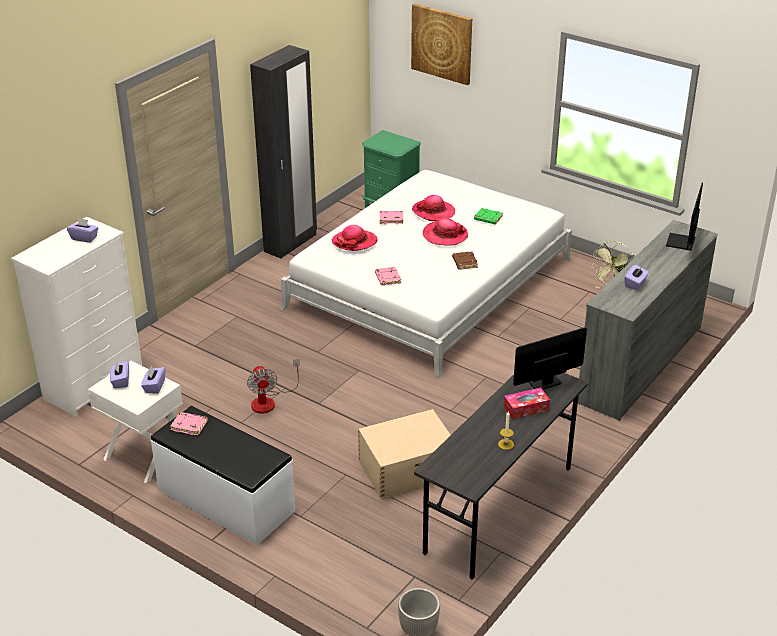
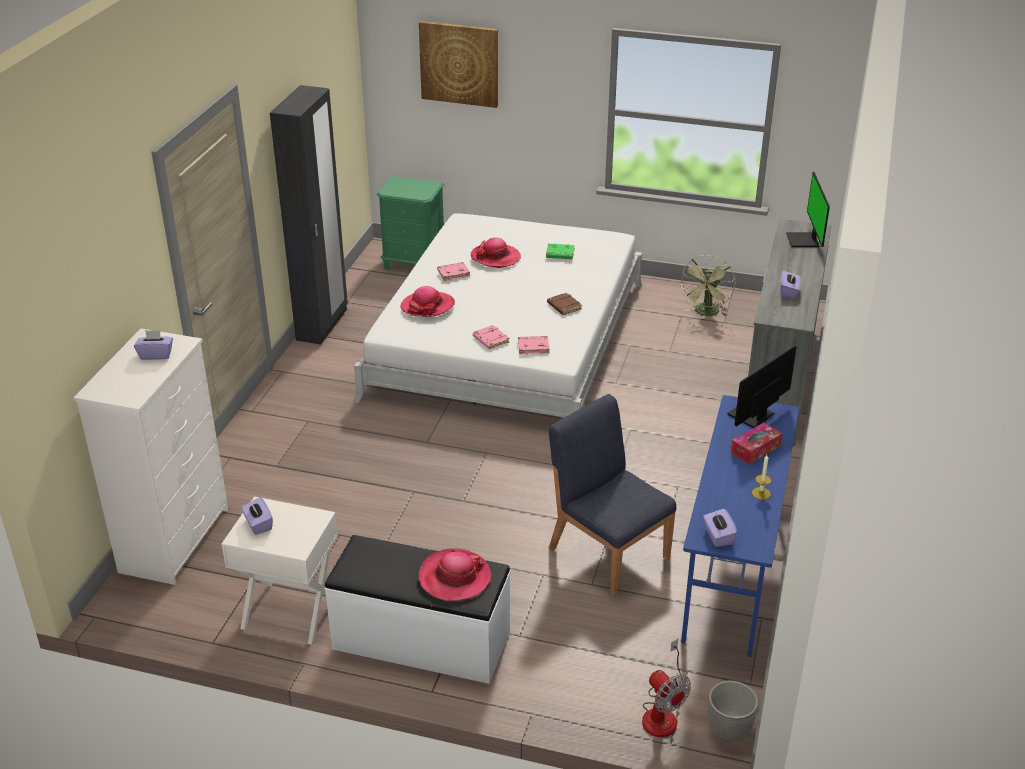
camera: 20 degrees left, 0 degrees up
(154, 386) = (304, 521): purple tissue box -> purple tissue box (718, 536)
(189, 425) = (367, 559): pink book -> pink book (533, 347)
(269, 401) = (404, 511): fan -> fan (662, 713)
(408, 469) = (608, 552): beige storage box -> blue chair
(445, 235) = (524, 280): hat -> hat (454, 577)
(499, 510) = (732, 573): grey desk -> blue desk

